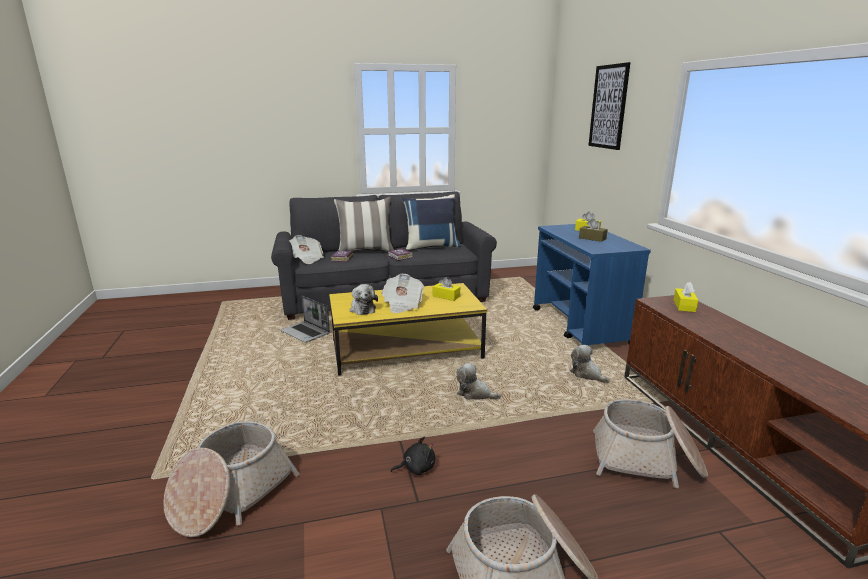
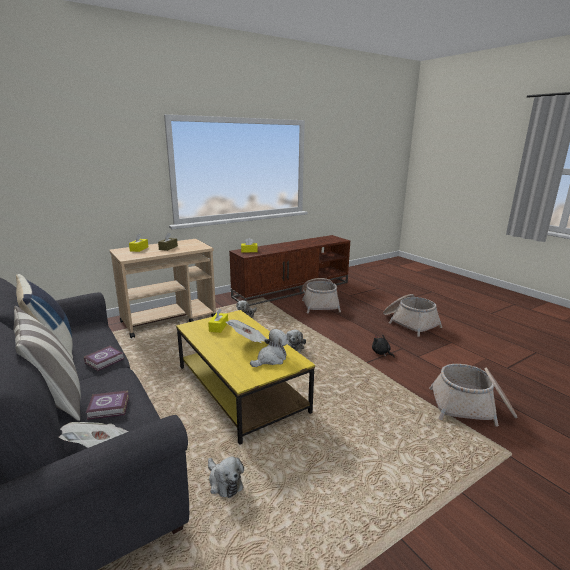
camera: 110 degrees left, 0 degrees up
(306, 333) = (224, 482): laptop -> plush toy
(580, 327) = (169, 319): blue cart -> beige cart
(608, 107) = (74, 145): picture -> none

